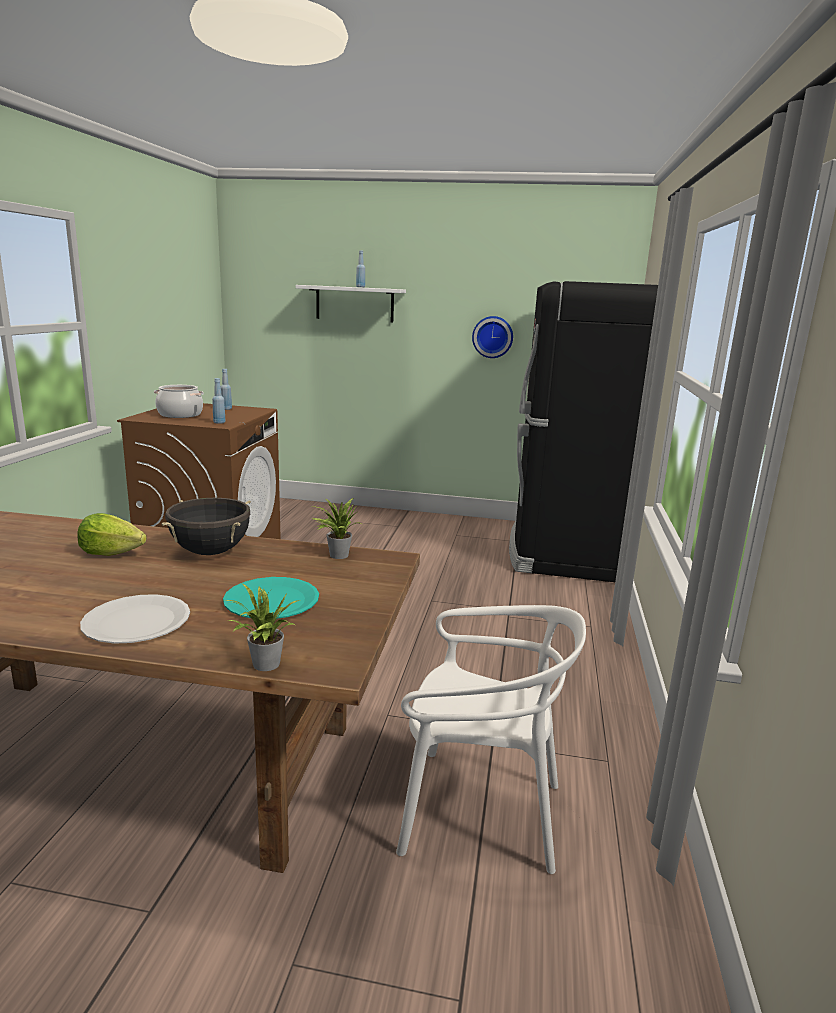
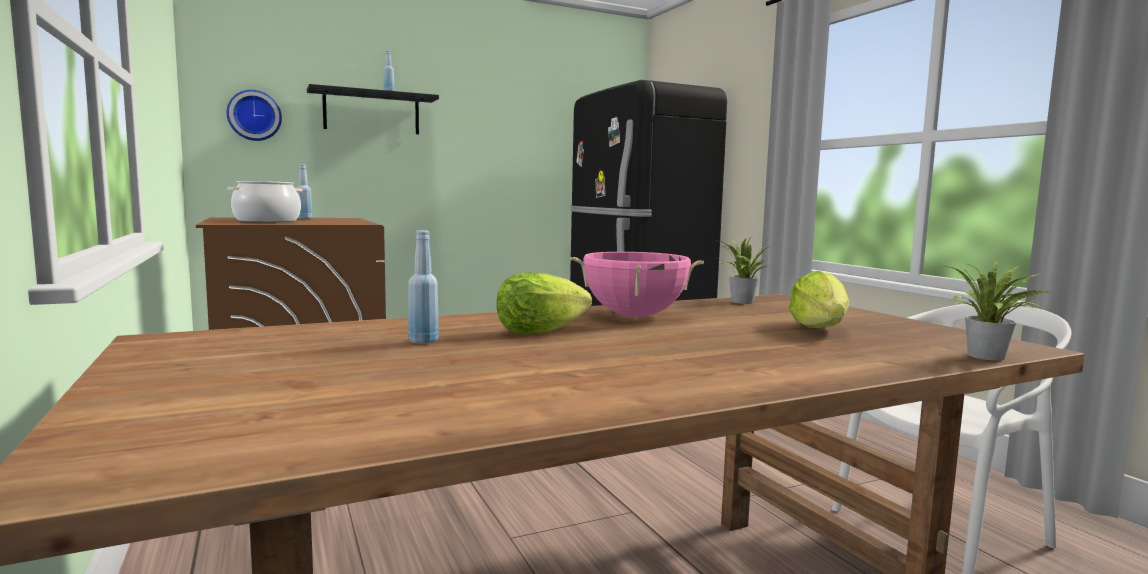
camera: 35 degrees left, 10 degrees down
(137, 622) = (788, 361): white plate -> none
(211, 552) = (634, 316): black cooking pot -> pink cooking pot
(219, 422) = (348, 222): blue bottle -> blue bottle (423, 341)
(272, 601) = (820, 329): turquoise plate -> lettuce
(354, 304) = (372, 112): white shelf -> black shelf
(492, 337) = (523, 150): wall clock -> wall clock (254, 115)

